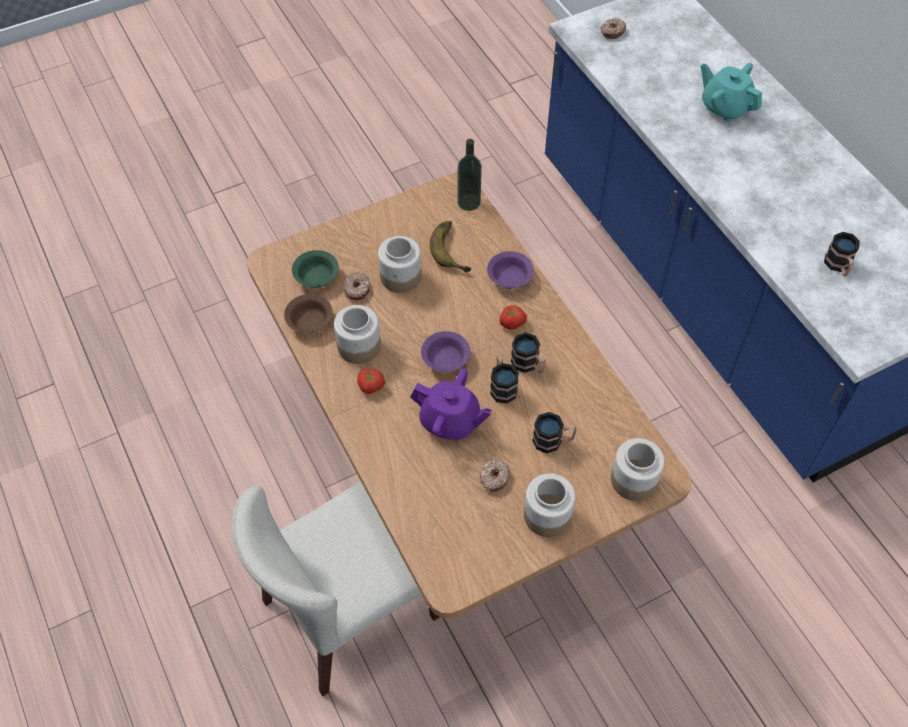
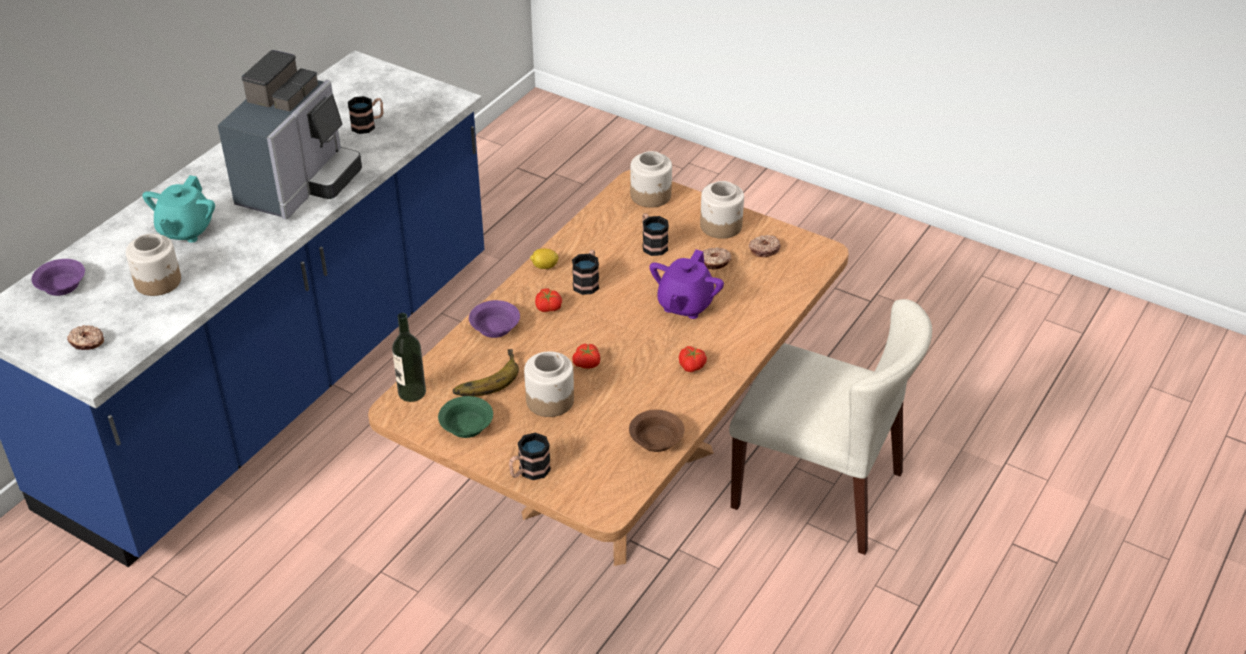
camera: 120 degrees left, 15 degrees down
(317, 276) = (596, 461): green bowl -> green bowl (466, 425)
(357, 289) = (589, 424): donut -> donut (764, 249)
(358, 346) = (656, 392): jar -> jar (158, 281)
(424, 317) = (587, 364): none -> tomato
(447, 359) = (622, 331): purple bowl -> purple bowl (61, 285)
(450, 421) = (685, 305): purple teapot -> purple teapot turned 150 degrees counterclockwise
(502, 386) = (623, 289): mug -> mug (529, 472)
(570, 343) = (544, 266): none -> lemon
(756, 189) = (299, 185): none -> coffee machine

